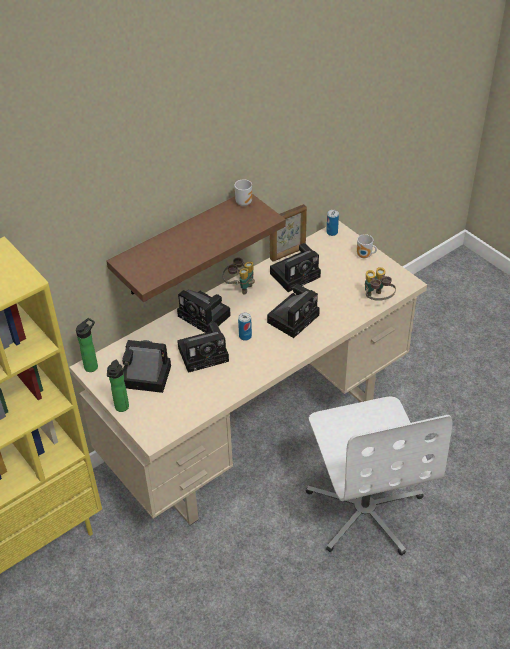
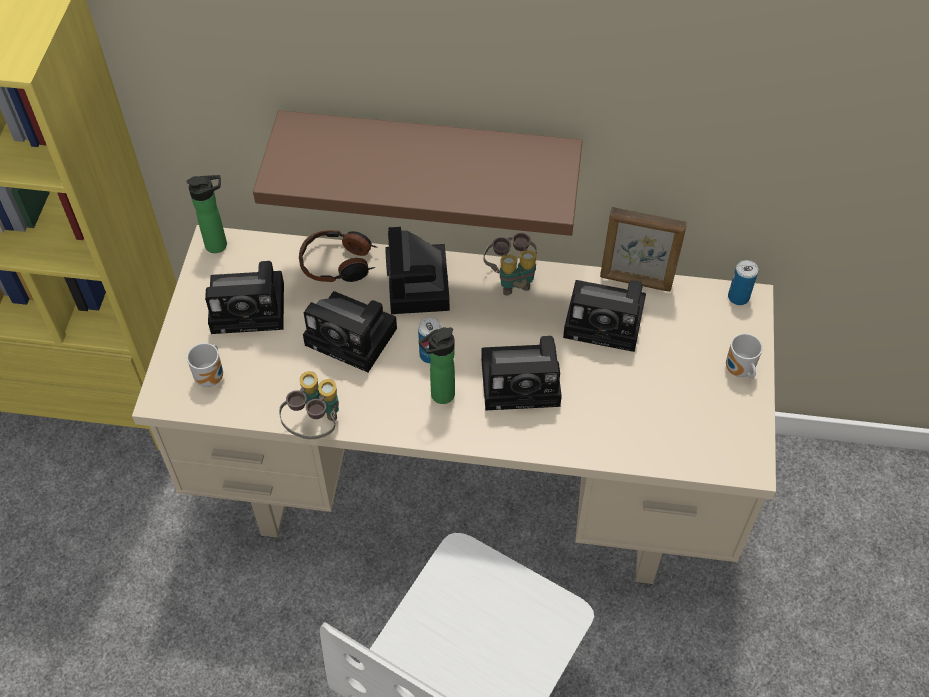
camera: 45 degrees right, 10 degrees up
(121, 408) = (180, 327): bottle -> bottle (439, 396)
(143, 377) = (252, 307): camera -> camera turned 120 degrees clockwise
(159, 333) = (339, 264): none -> headphones
(244, 202) = (551, 155): mug -> mug (212, 377)
(377, 299) = (669, 452): binoculars -> binoculars (315, 426)

